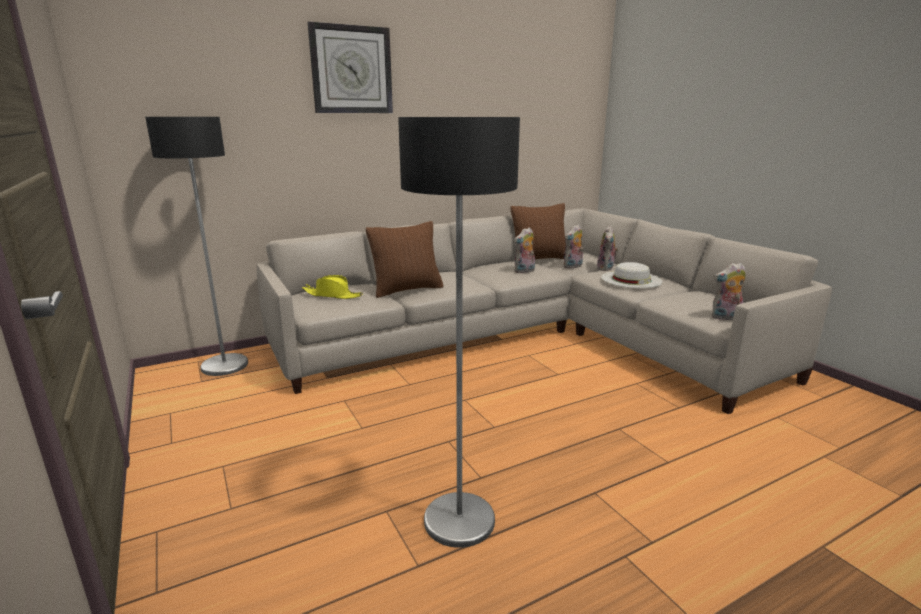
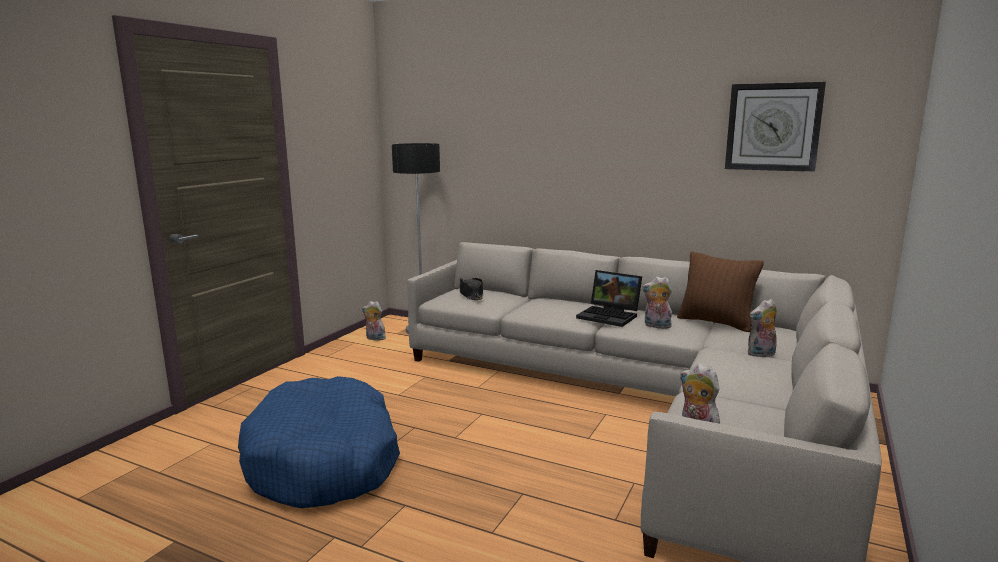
camera: 55 degrees right, 5 degrees down
(333, 295) = (471, 294): yellow hat -> black hat
(351, 70) = (553, 104): wall clock -> wall clock (773, 127)
(407, 290) = (524, 307): brown pillow -> none
(458, 520) = (324, 461): floor lamp -> blue dog bed
(481, 274) = (610, 316): none -> laptop
(573, 266) = (727, 340): plush toy -> plush toy (374, 338)
(631, 279) = (735, 370): white hat -> none

